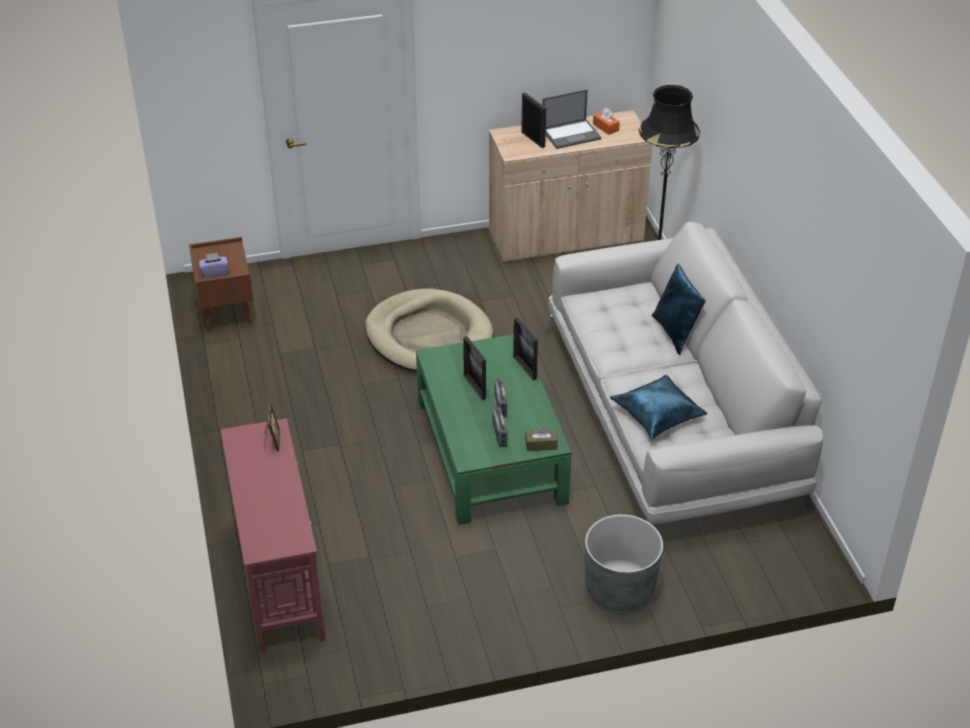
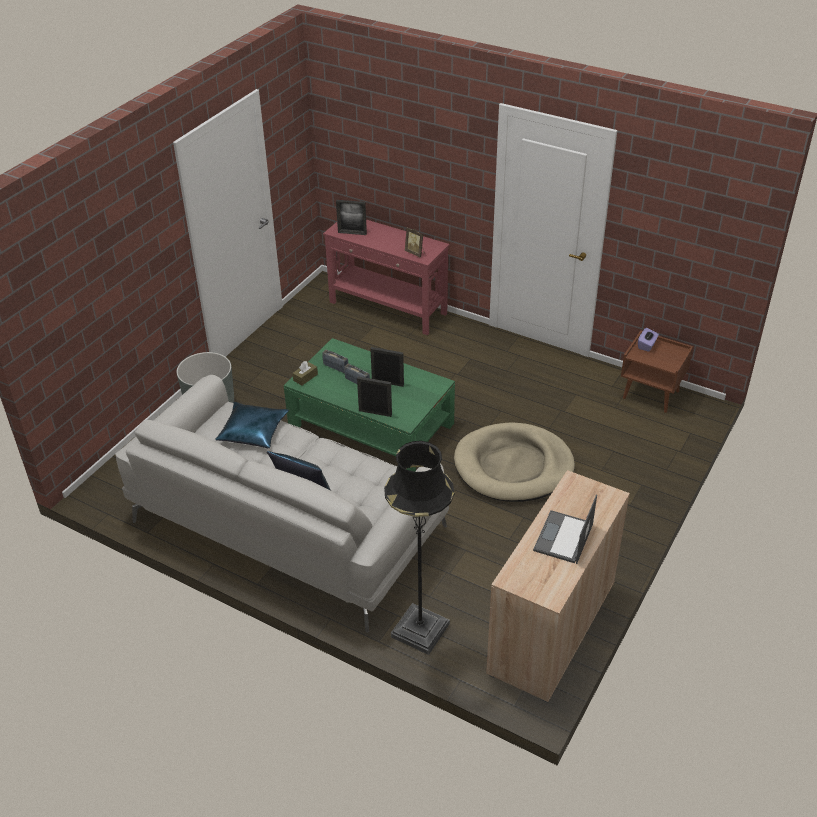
camera: 135 degrees right, 0 degrees up
(533, 139) = (582, 508): picture frame -> picture frame (352, 233)
(605, 127) = (549, 568): orange tissue box -> none

